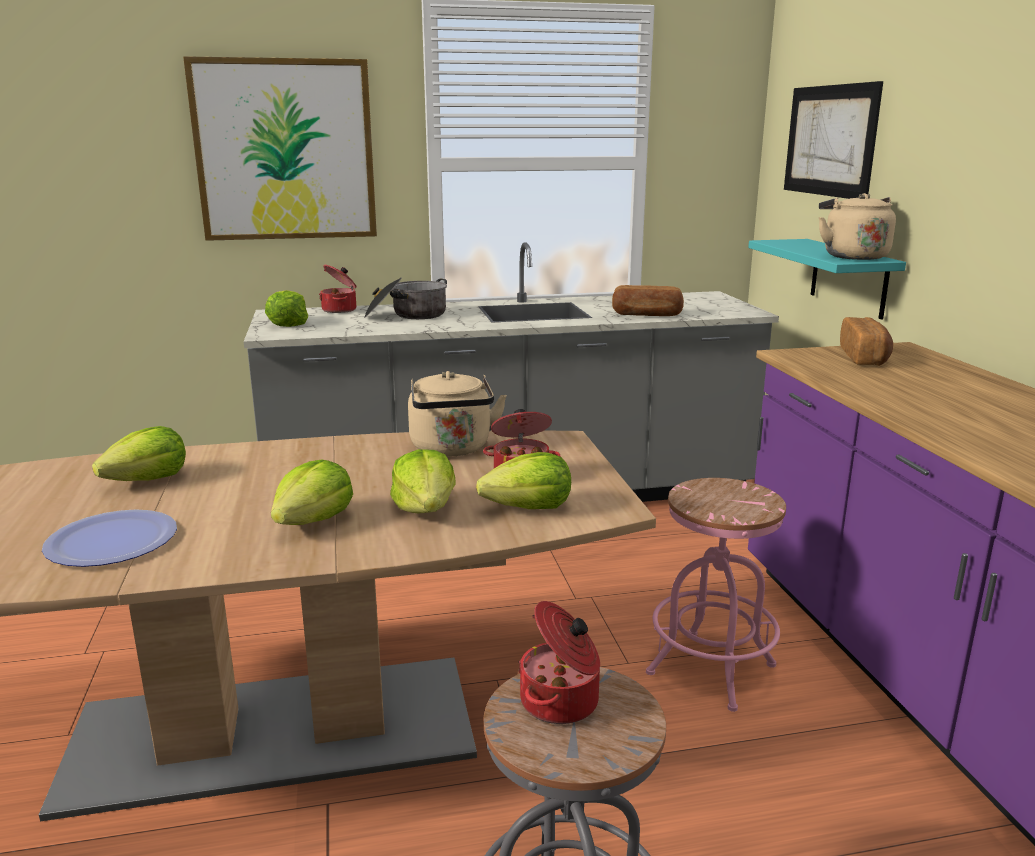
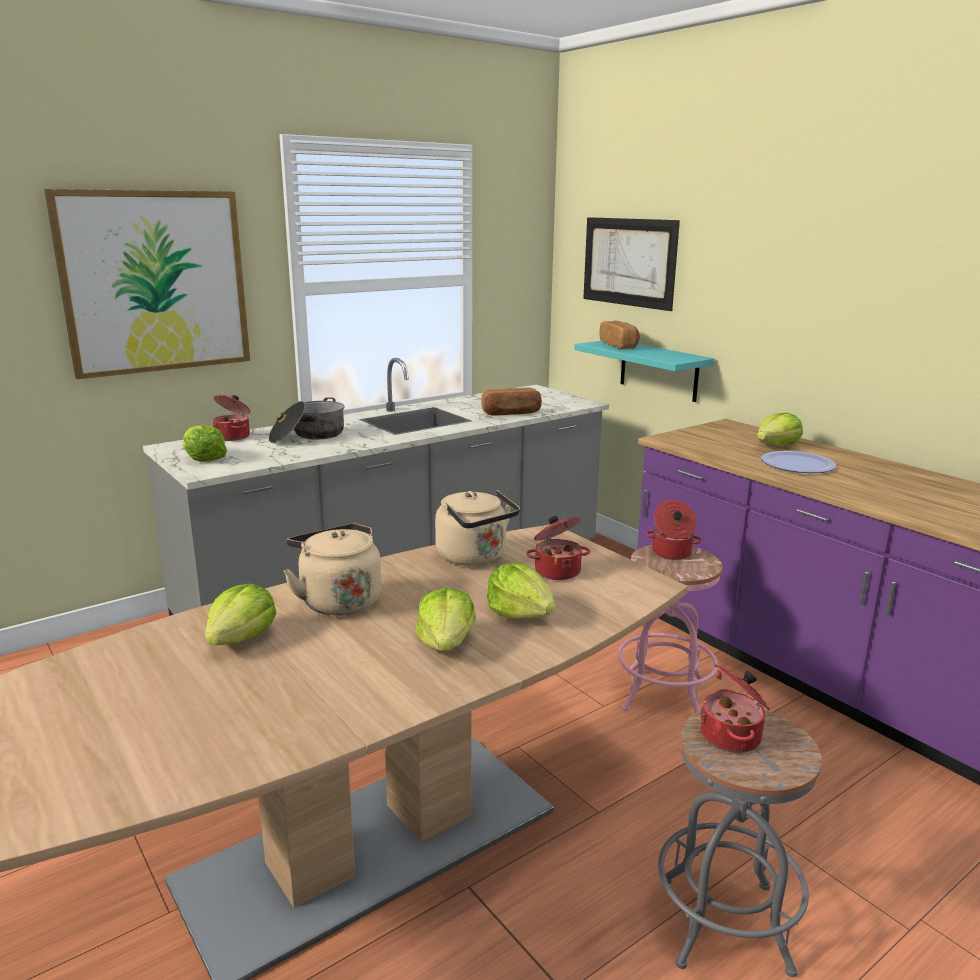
camera: 25 degrees left, 0 degrees up
(112, 541) = (293, 701): plate -> plate (798, 464)
(529, 508) = (595, 596): lettuce -> lettuce (776, 446)
(729, 490) = (671, 553): none -> cooking pot
(852, 256) = (673, 356): beige kettle -> beige kettle (338, 600)
(864, 357) = (715, 435): bread -> bread (619, 345)

